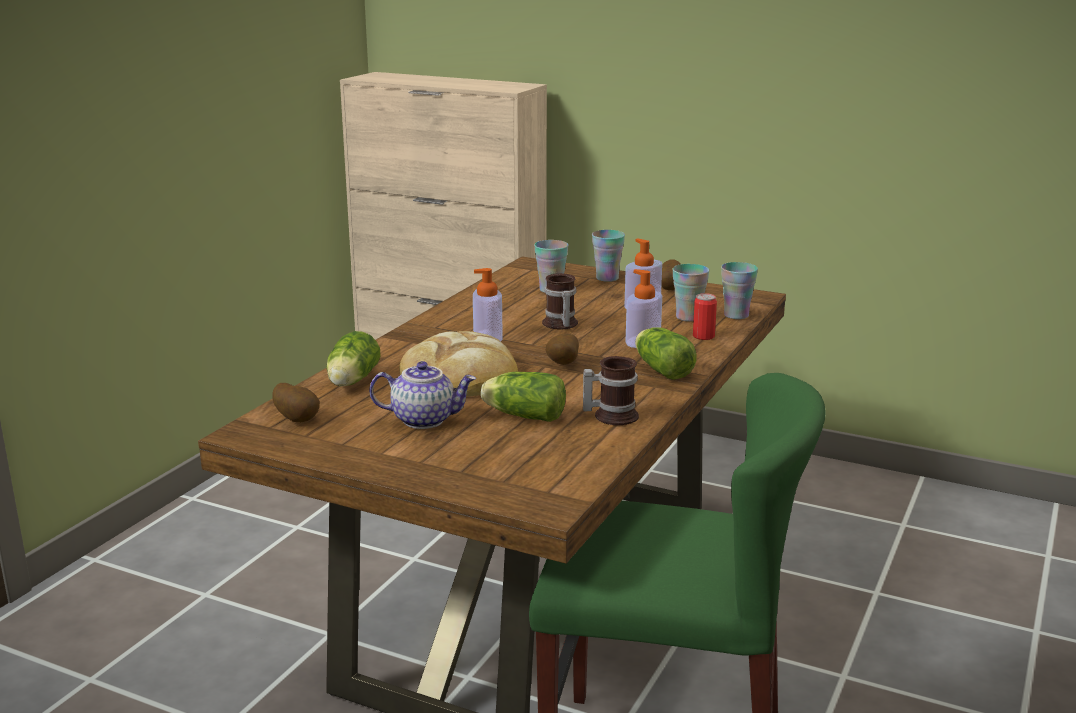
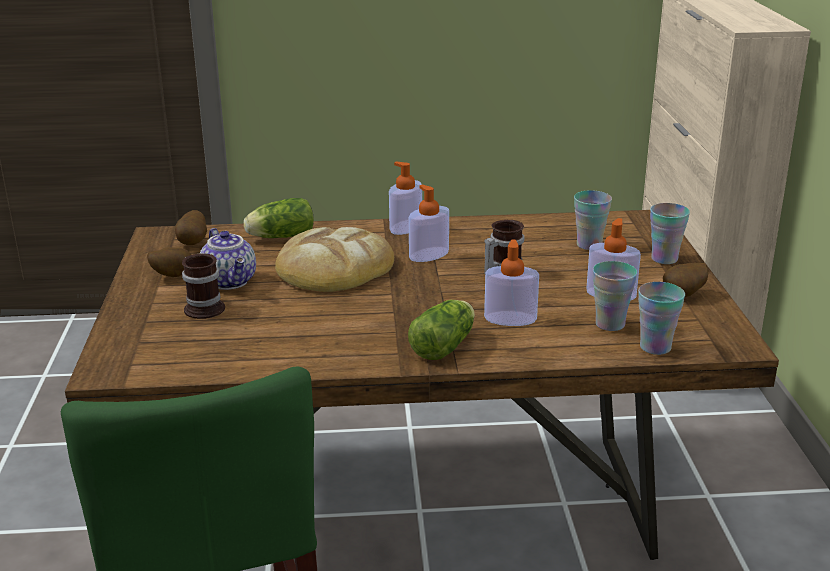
camera: 60 degrees right, 5 degrees up
(416, 333) = (406, 227): none -> soap dispenser
(522, 416) = (272, 314): lettuce -> none
(561, 365) = (402, 299): potato -> potato (172, 276)
(611, 415) = (308, 350): mug -> mug (204, 307)
(703, 336) = (564, 345): can -> none

